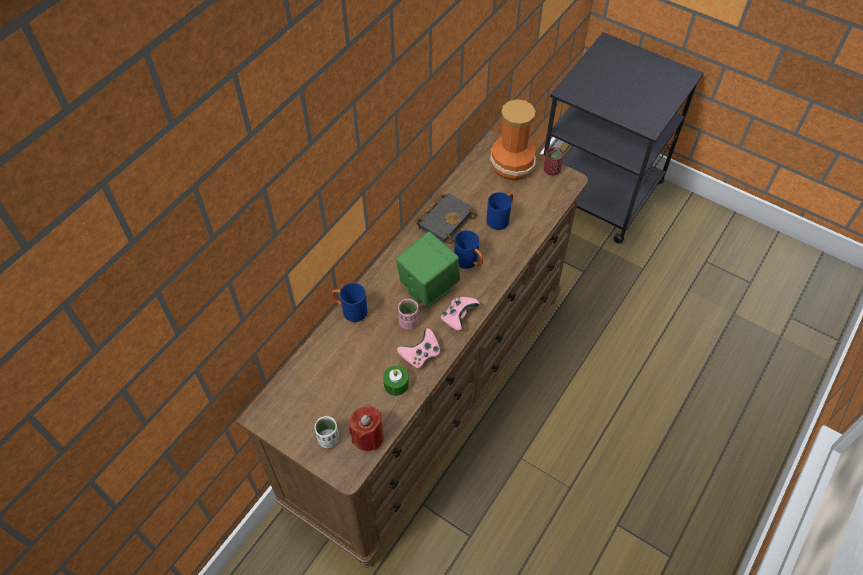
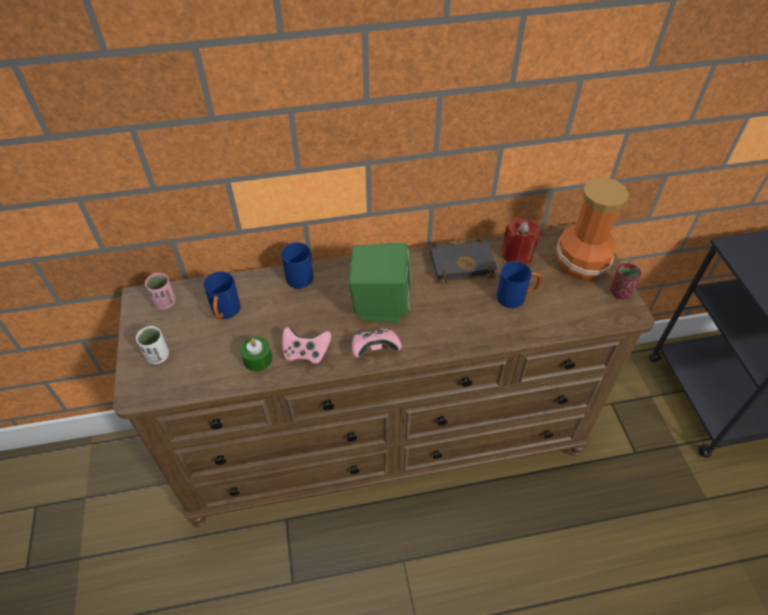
camera: 45 degrees right, 5 degrees down
(368, 436) = (185, 380): red candle -> red candle (517, 255)
(408, 322) = (329, 319): pink cup -> pink cup (165, 302)
(469, 262) = (441, 312): blue mug -> blue mug (225, 313)

